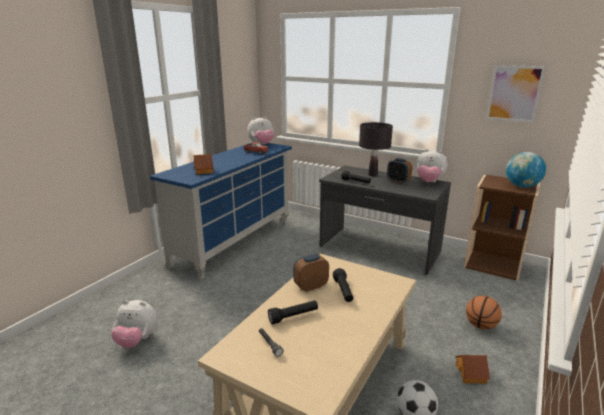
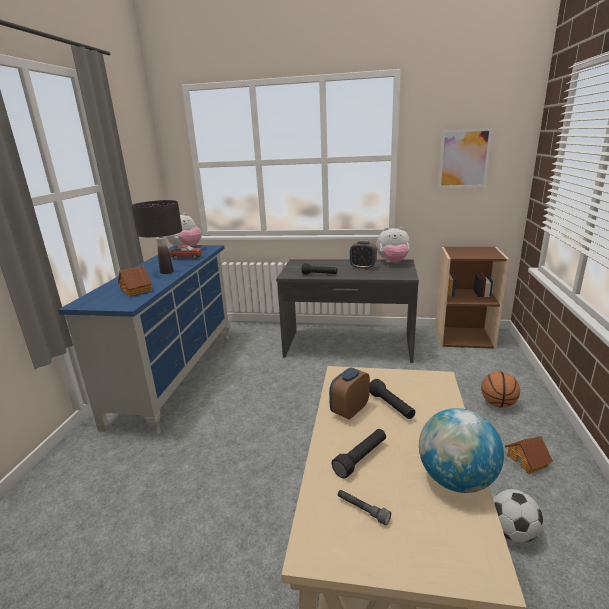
camera: 20 degrees left, 0 degrees up
(137, 340) = (105, 556): plush toy -> none
(372, 174) = (330, 264): black table lamp -> black table lamp (166, 272)
(522, 186) = (487, 252): globe -> globe (456, 480)

